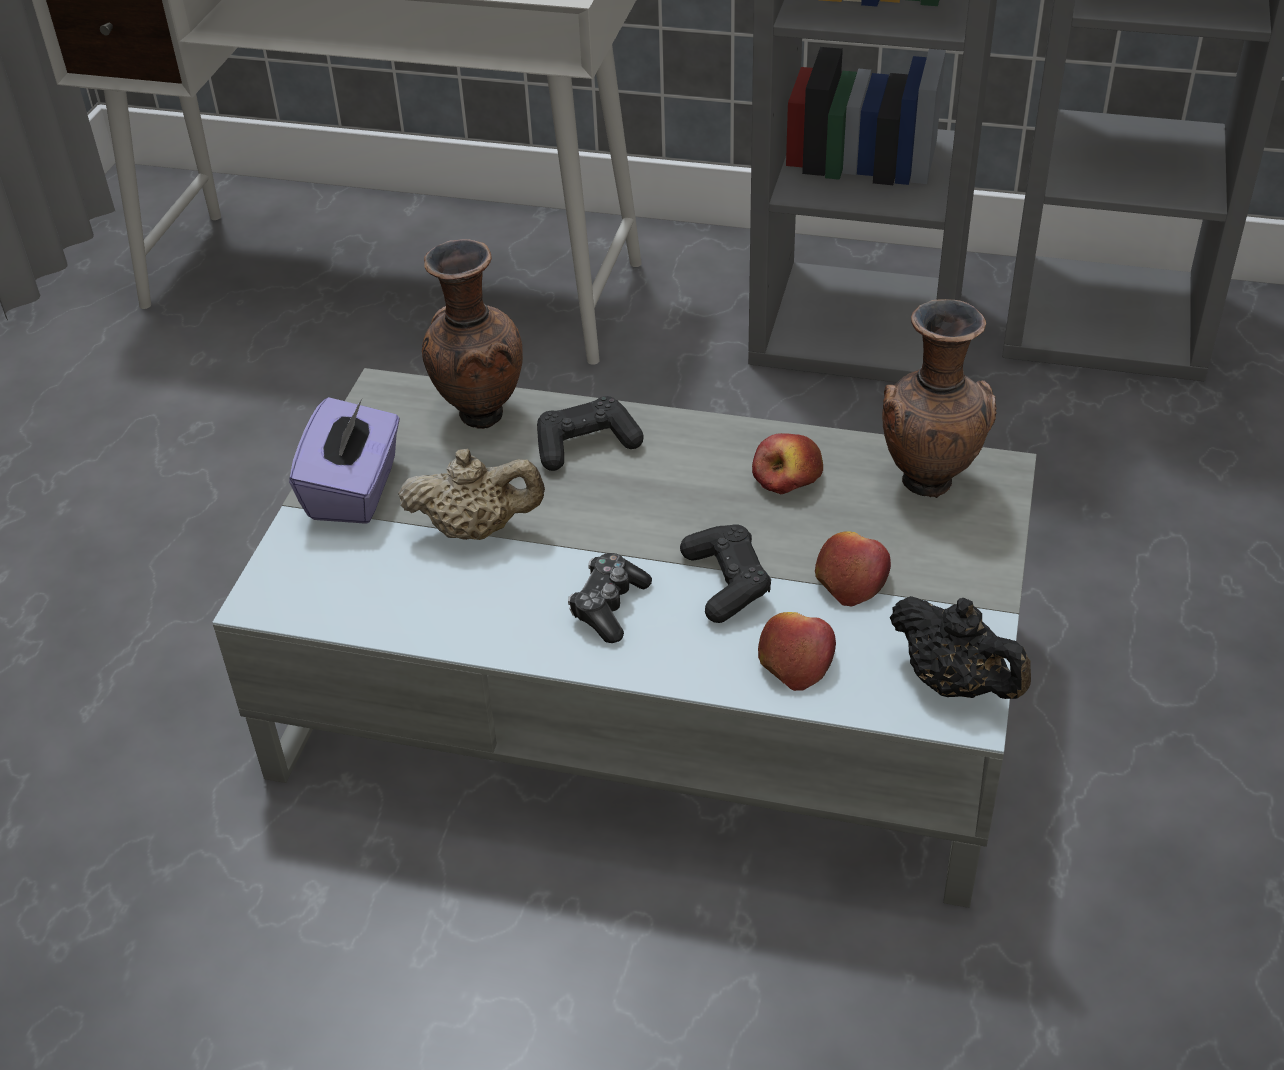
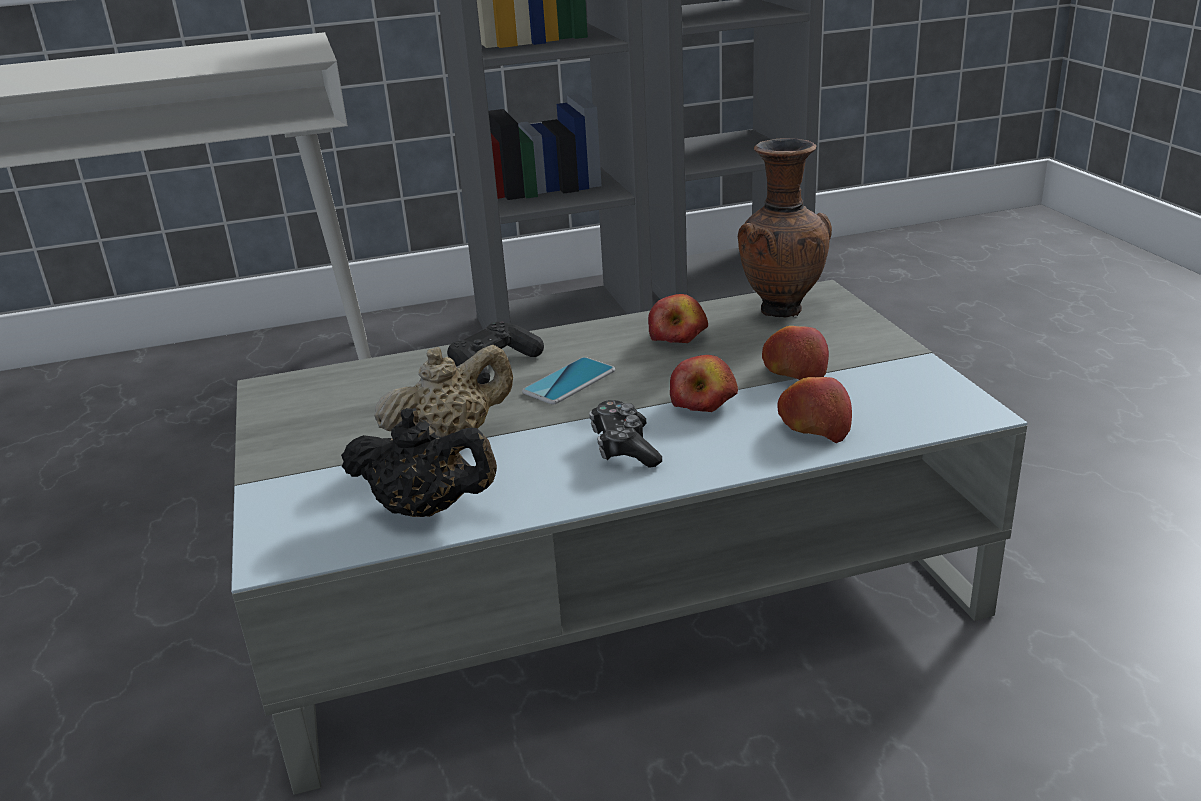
camera: 30 degrees left, 15 degrees down
(355, 490) = (304, 452): purple tissue box -> none
(478, 414) = (377, 376): brown vase -> none
(633, 498) = (569, 382): none -> phone
(726, 583) = (704, 403): black game controller -> apple
(955, 683) = (943, 399): black teapot -> black teapot (426, 509)

